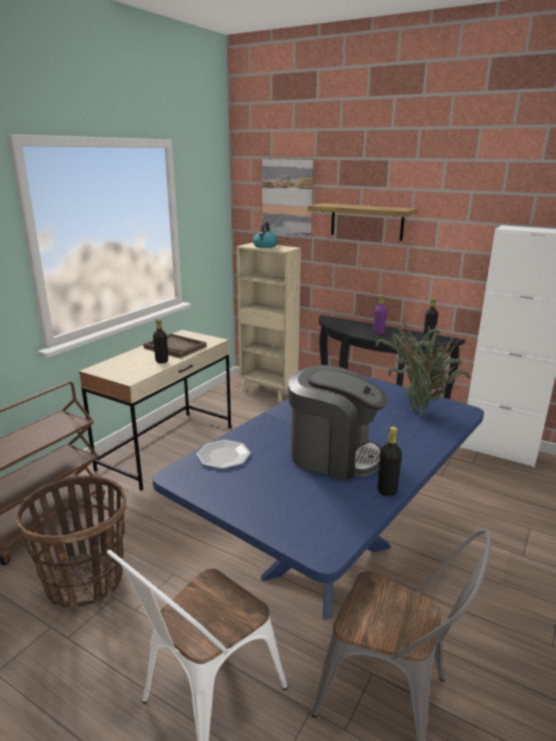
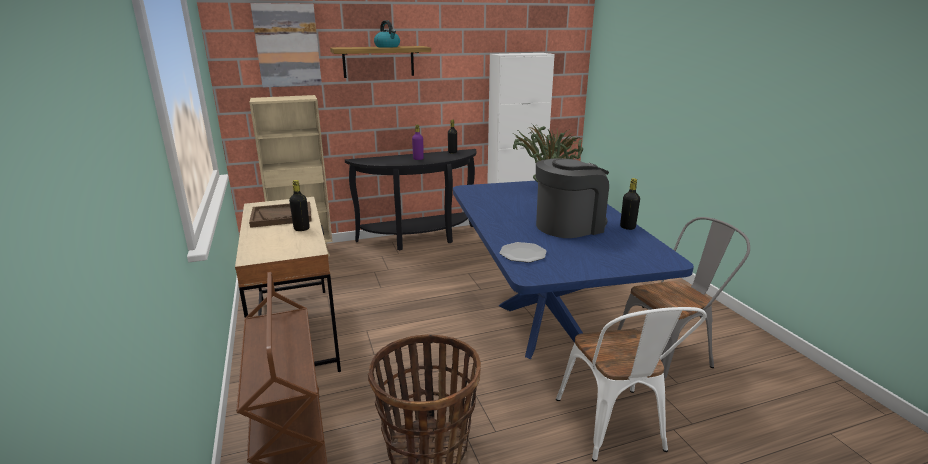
camera: 50 degrees left, 0 degrees up
(265, 246) = (279, 98): kettle -> kettle (387, 47)

